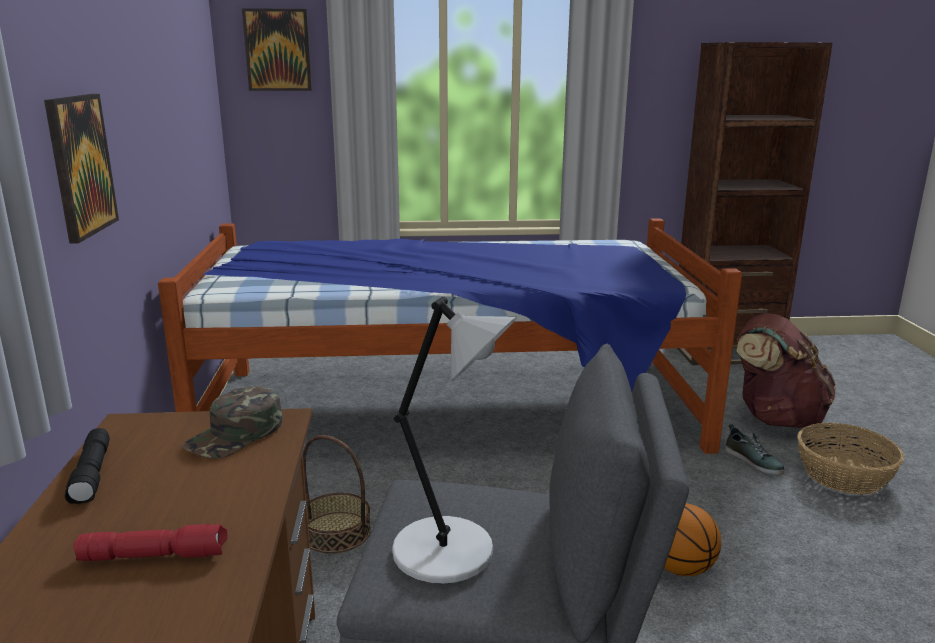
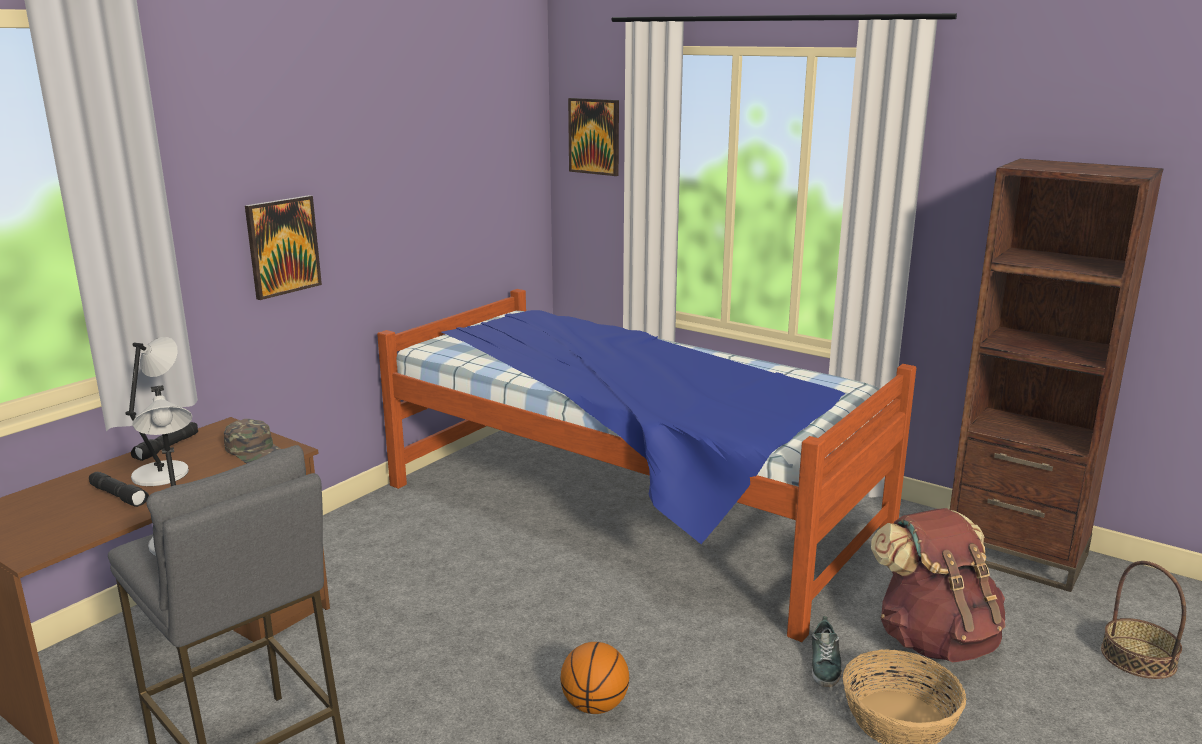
camera: 40 degrees right, 0 degrees up
(155, 555) = (120, 496): red flashlight -> black flashlight
(158, 503) = (163, 473): none -> grey table lamp
(236, 434) = (255, 450): green cap -> green cap turned 120 degrees counterclockwise
(336, 532) = (414, 564): basket -> basket (1138, 657)

